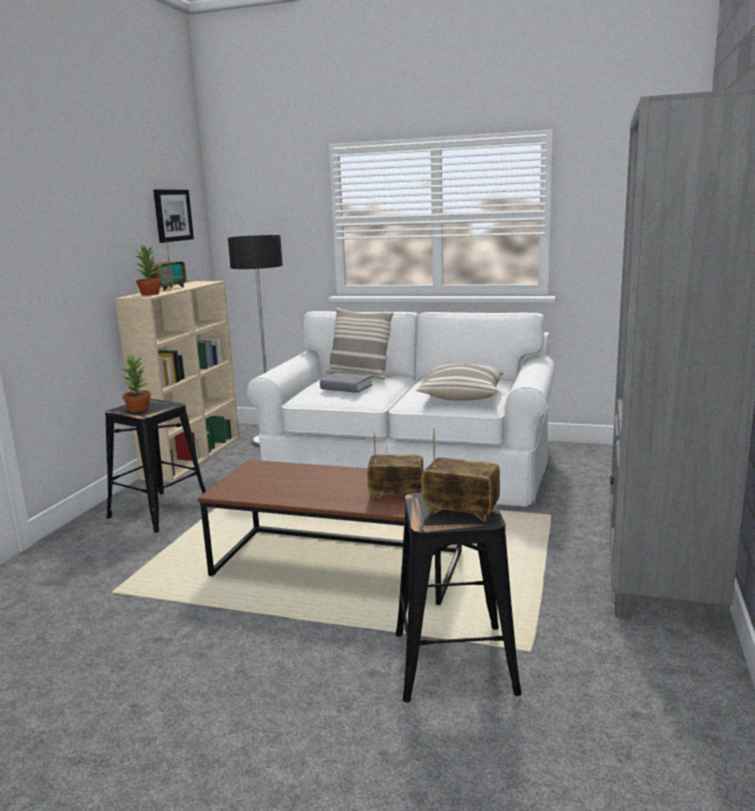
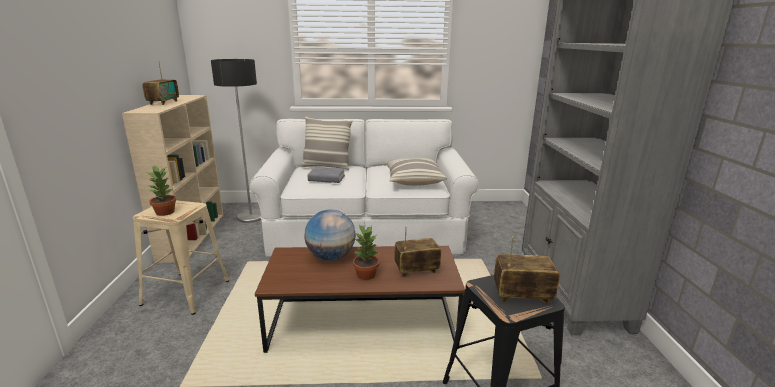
camera: 20 degrees left, 5 degrees up
(150, 294) = (153, 108): potted plant -> potted plant (366, 274)
(160, 511) = (187, 291): black stool -> beige stool
(172, 215) = (158, 39): picture -> none
(304, 473) = (331, 257): none -> globe

